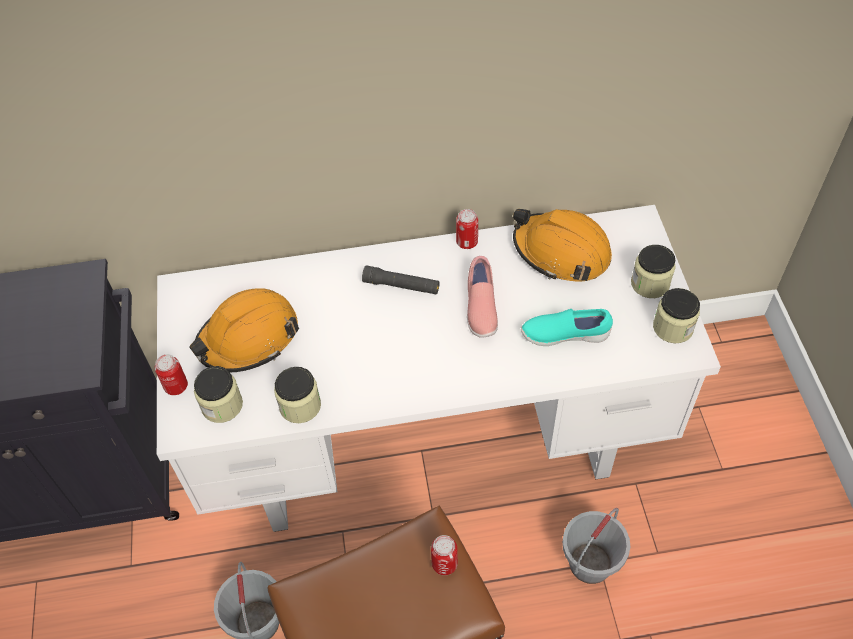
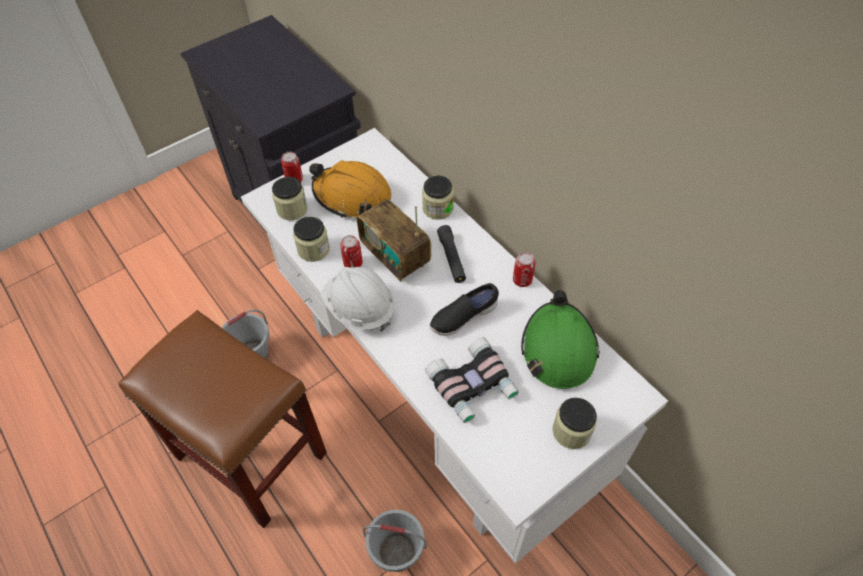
camera: 60 degrees right, 0 degrees up
(364, 332) = (395, 256): none -> radio
(412, 393) = (359, 308): none -> white hard hat
(444, 563) = (249, 402): can -> can (353, 263)
(480, 308) = (463, 317): pink shoe -> black shoe
(561, 252) = (558, 349): orange hard hat -> green hard hat
(564, 335) = (473, 386): turquoise shoe -> binoculars
(673, 327) = (534, 468): jar -> jar (438, 208)

